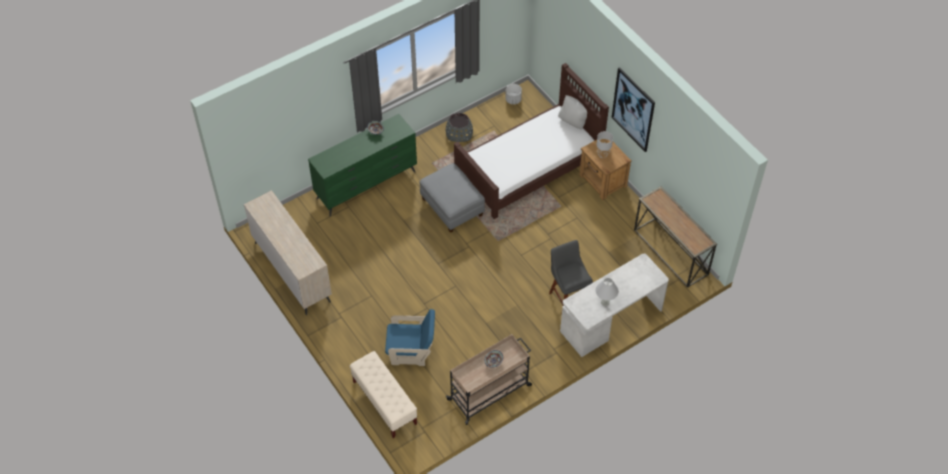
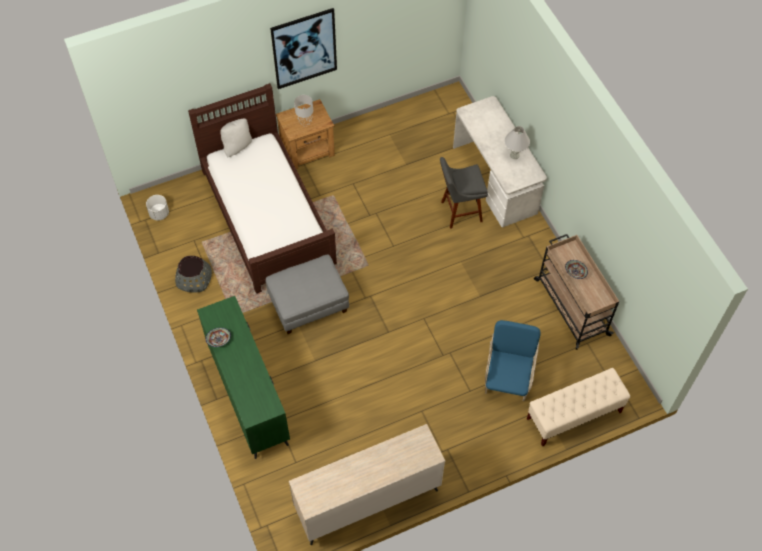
camera: 80 degrees left, 5 degrees up
(671, 252) = (417, 110): console table -> none

